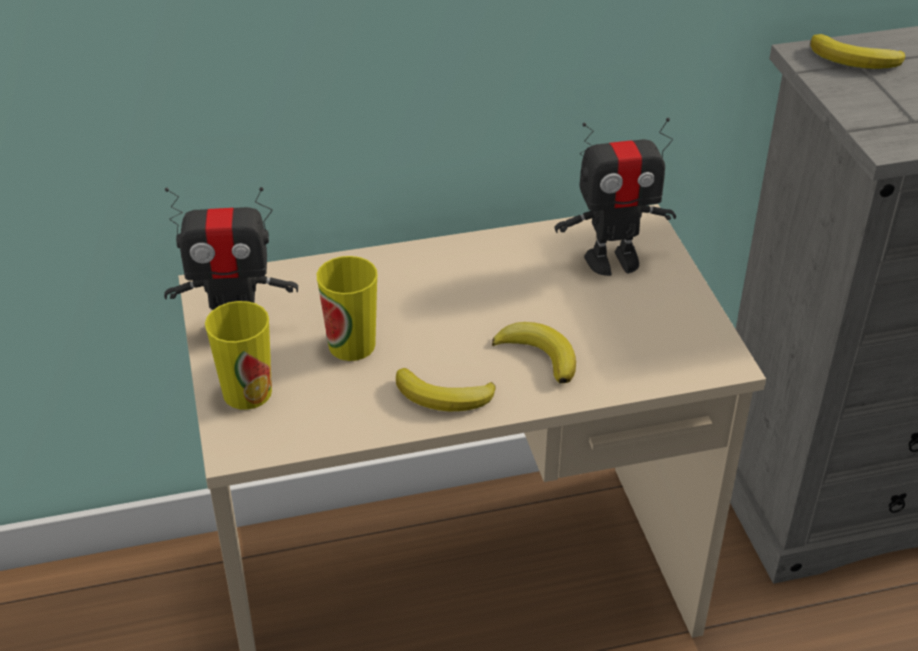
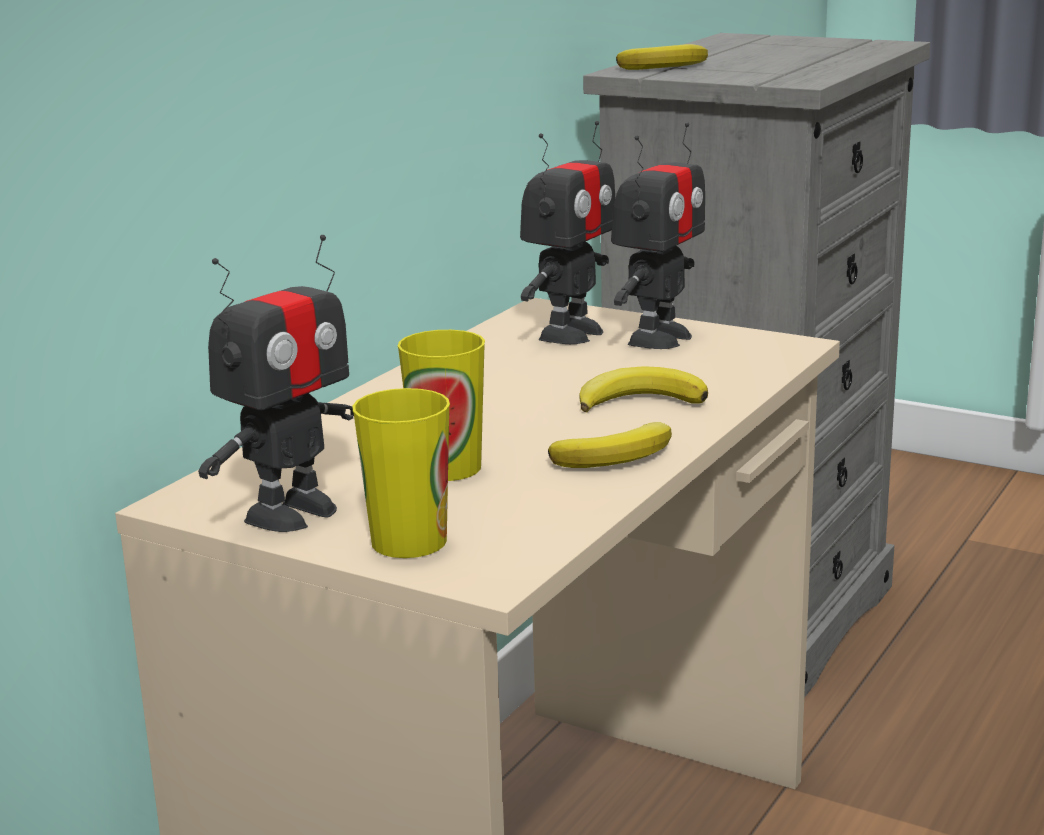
camera: 45 degrees left, 20 degrees down
(655, 300) = (658, 338): none -> toy robot

